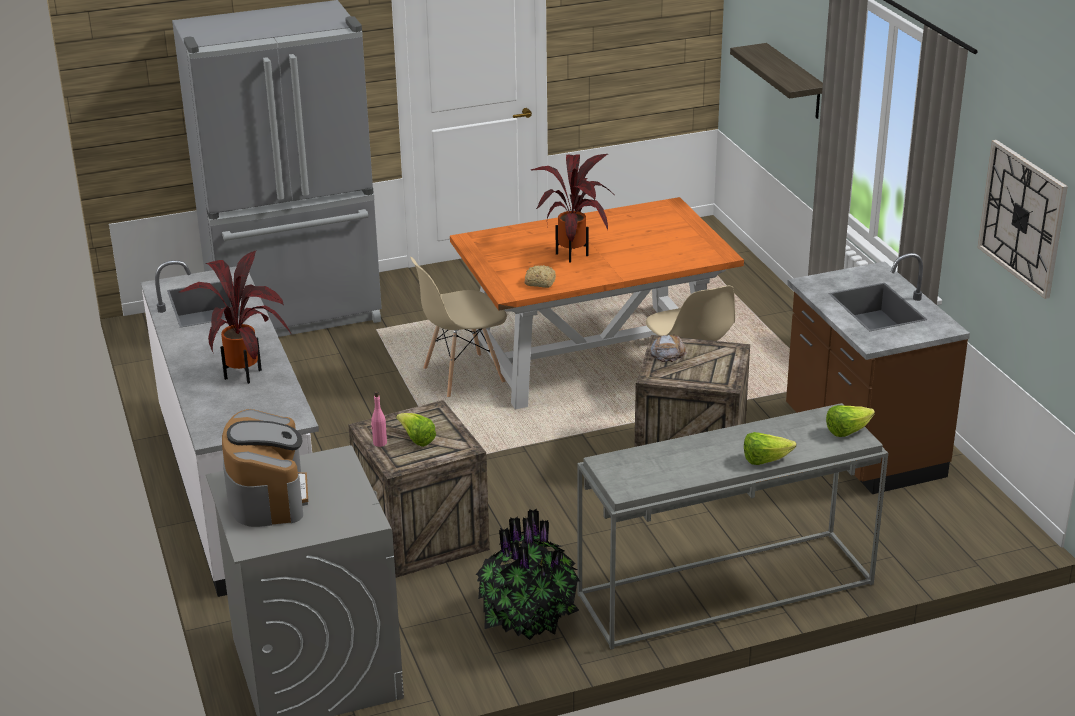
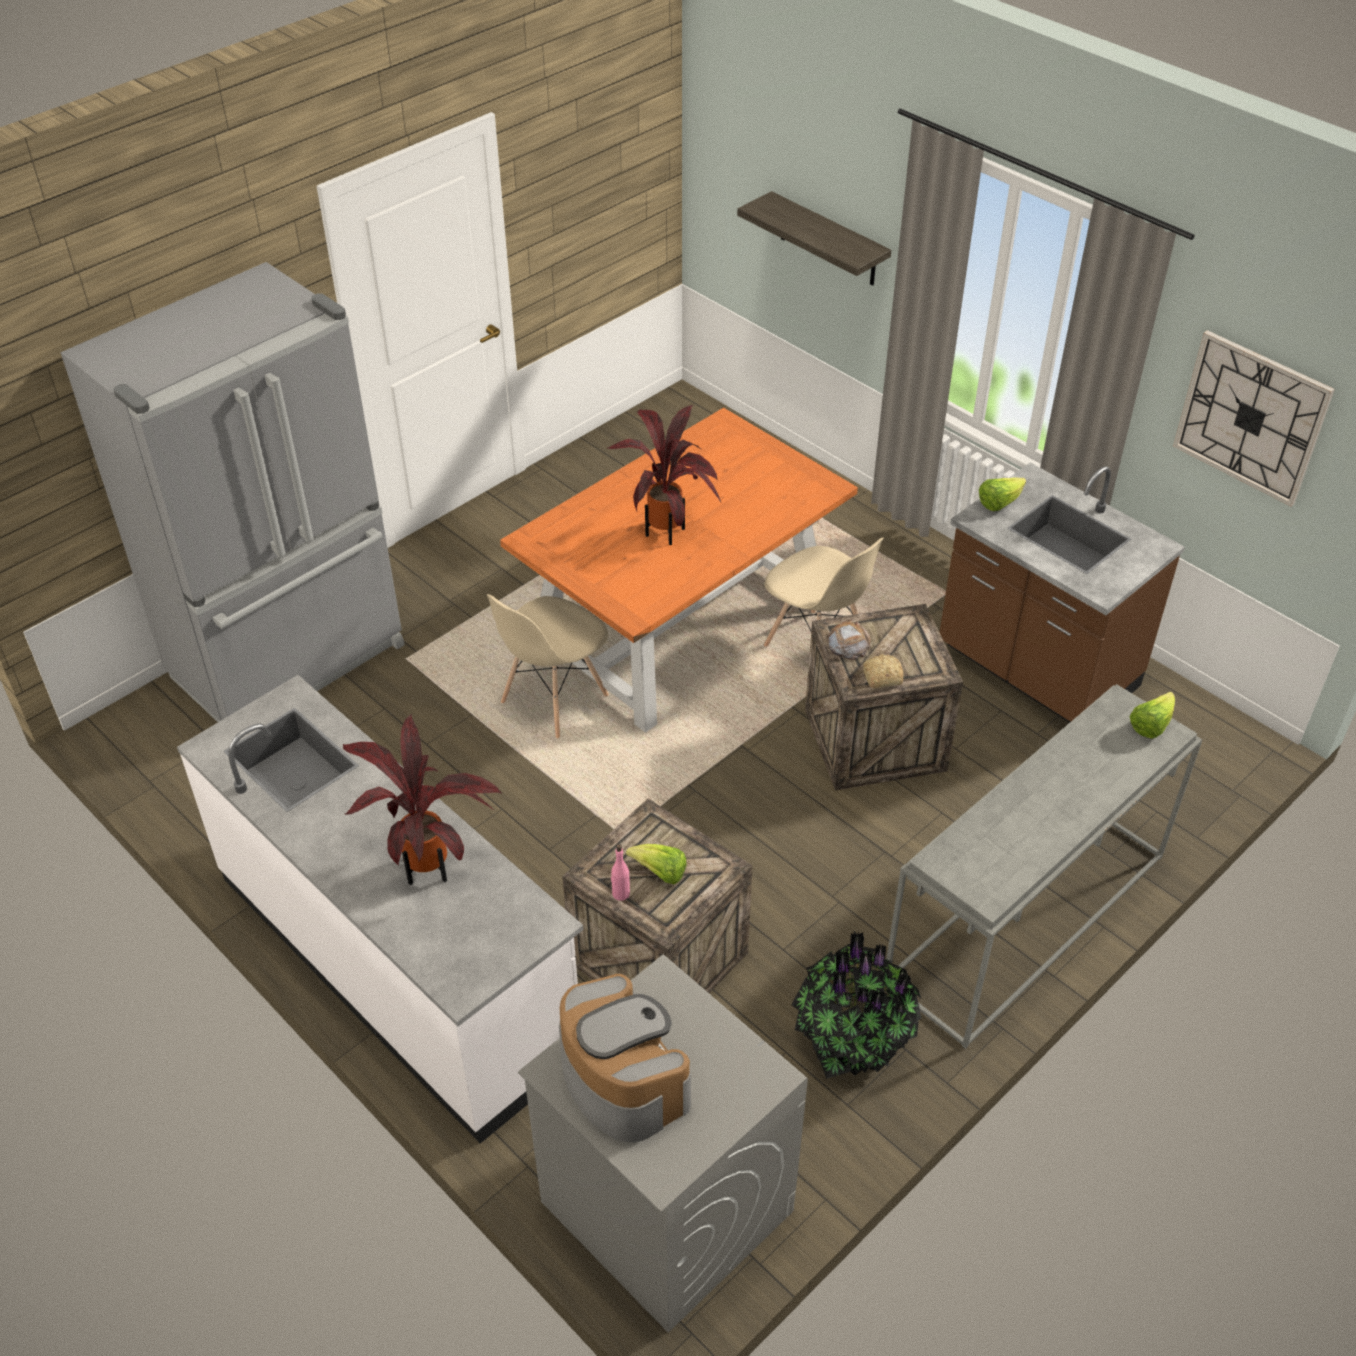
camera: 25 degrees left, 15 degrees up
(539, 282) = (657, 587): bread -> bread (881, 677)
(765, 460) = (1100, 798): lettuce -> lettuce (999, 503)

